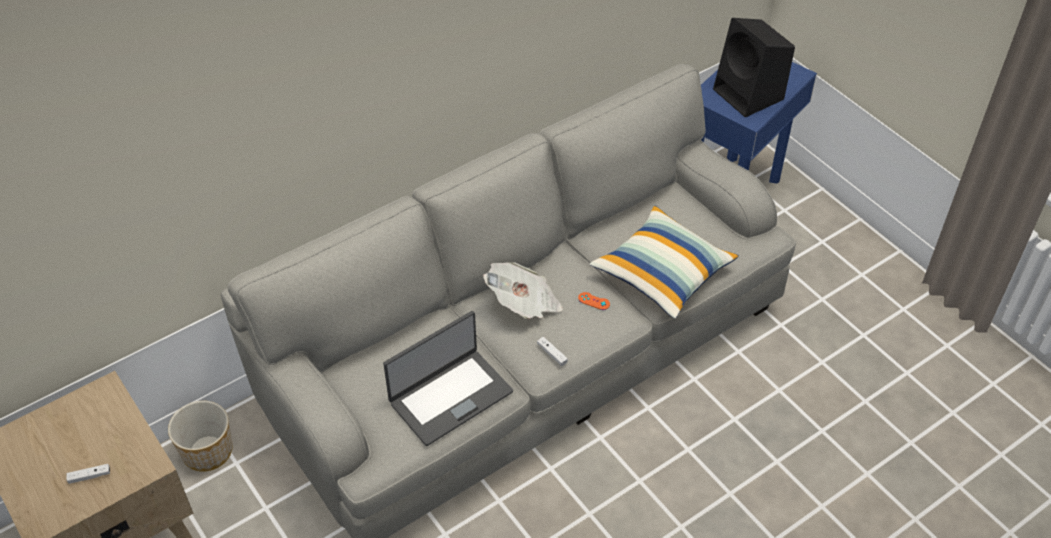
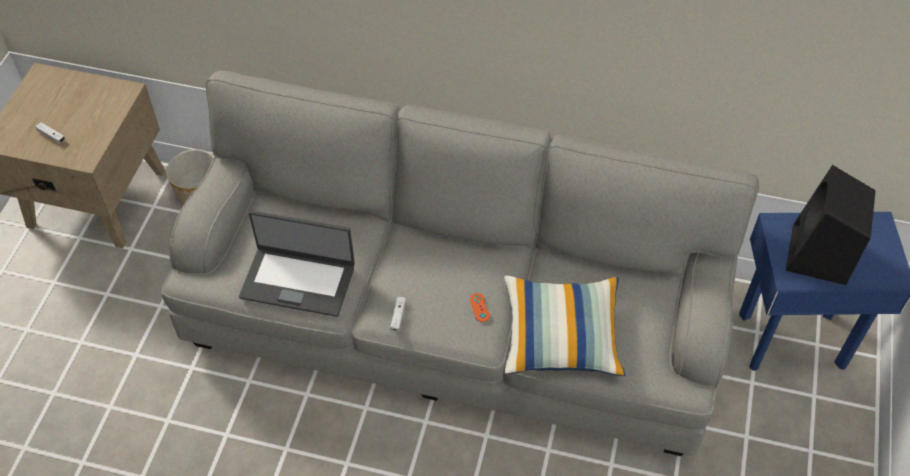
camera: 50 degrees right, 5 degrees up
(524, 303) = (431, 264): newspaper -> none

